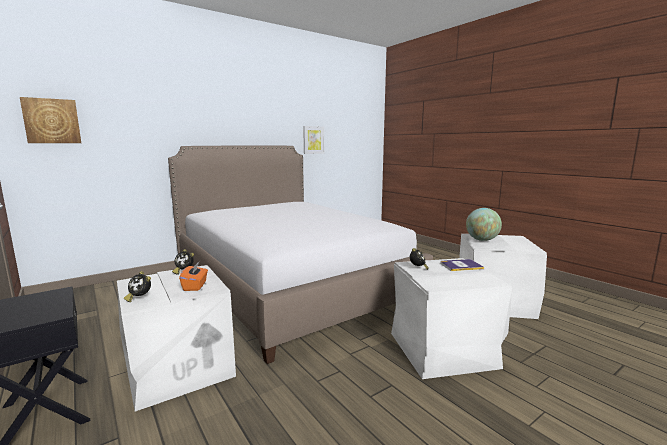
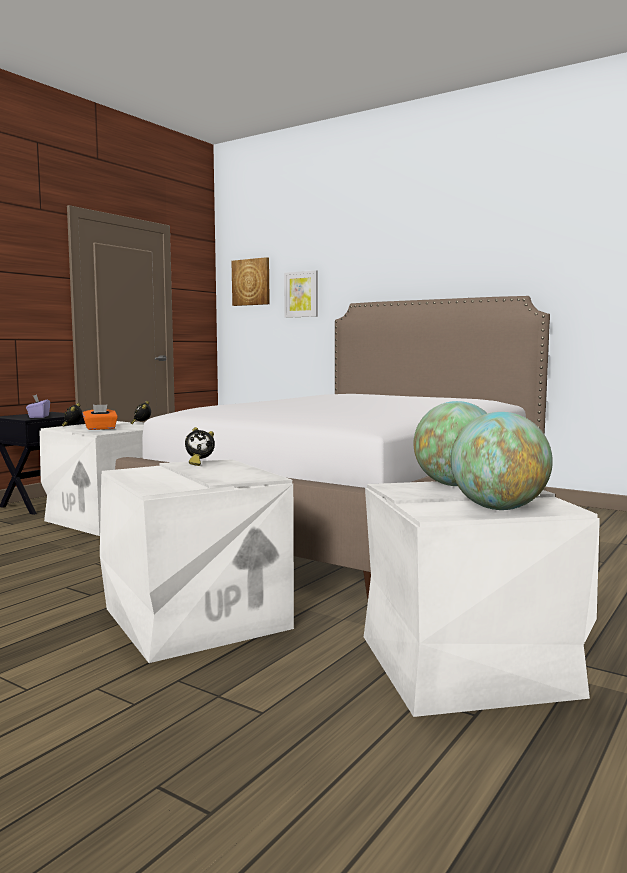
camera: 70 degrees right, 5 degrees down
(45, 309) = (38, 417): none -> purple tissue box
(313, 140) = (593, 282): picture -> picture (301, 294)
(461, 266) = (228, 475): book -> none
(520, 242) = (499, 508): none -> globe

